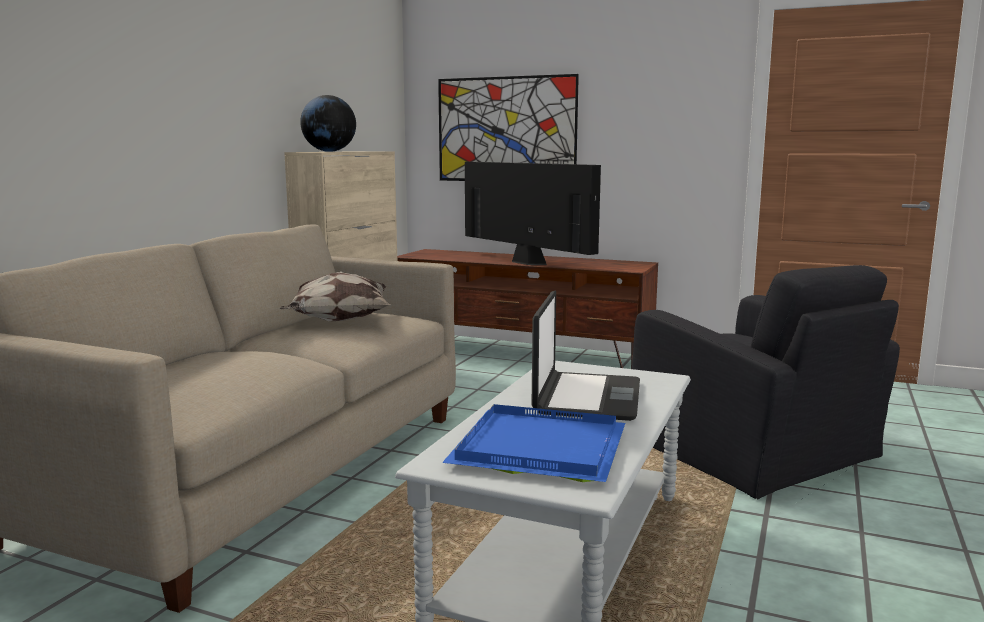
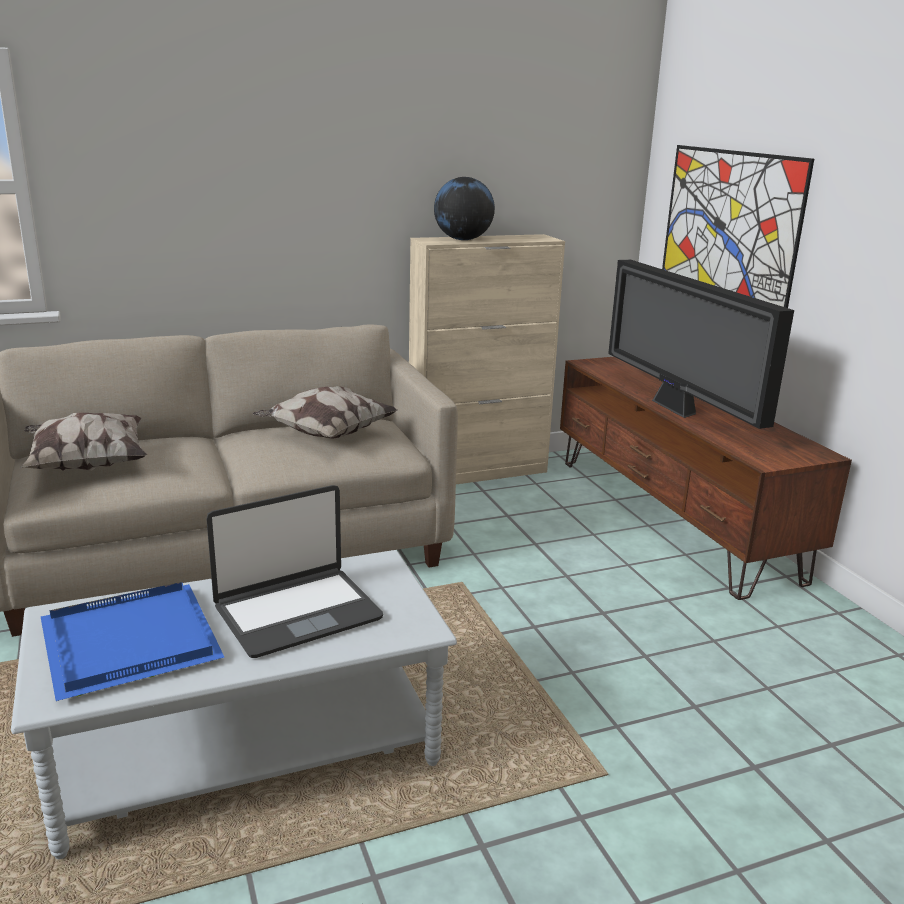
camera: 45 degrees right, 10 degrees up
(180, 384) = (87, 465): none -> pillow
(526, 262) = (676, 409): television -> television turned 150 degrees clockwise
(752, 448) = (657, 768): black armchair -> none

